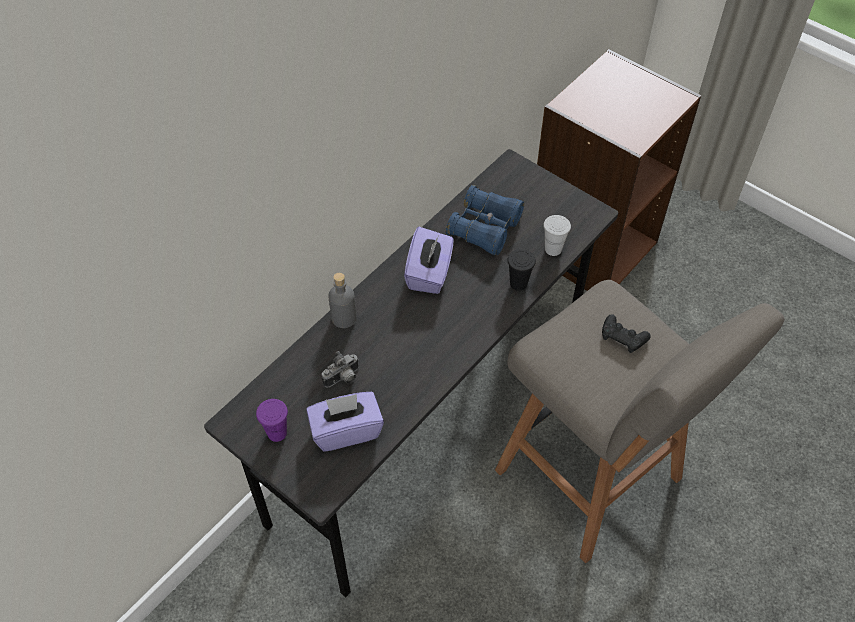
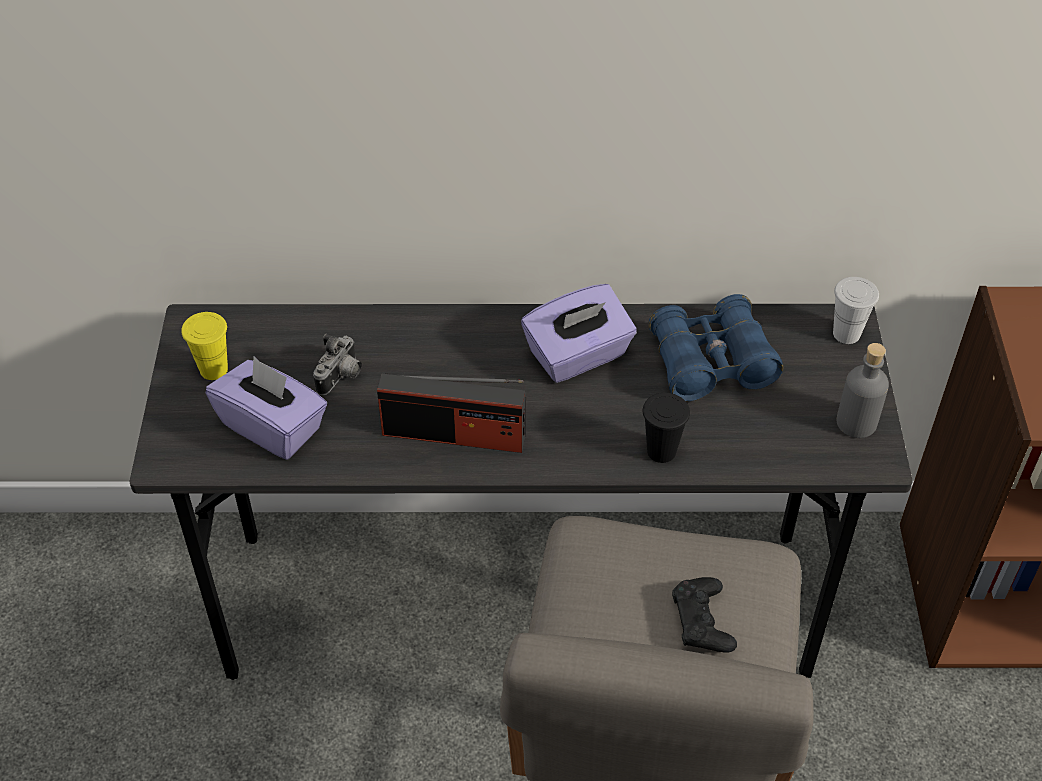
camera: 50 degrees right, 5 degrees down
(277, 433) = (214, 369): purple cup -> yellow cup
(343, 379) = (341, 377): camera -> camera turned 75 degrees counterclockwise
(344, 318) = (428, 322): grey bottle -> grey bottle (856, 422)
(429, 356) = (454, 434): none -> radio
(553, 249) = (759, 452): white cup -> white cup (846, 334)

